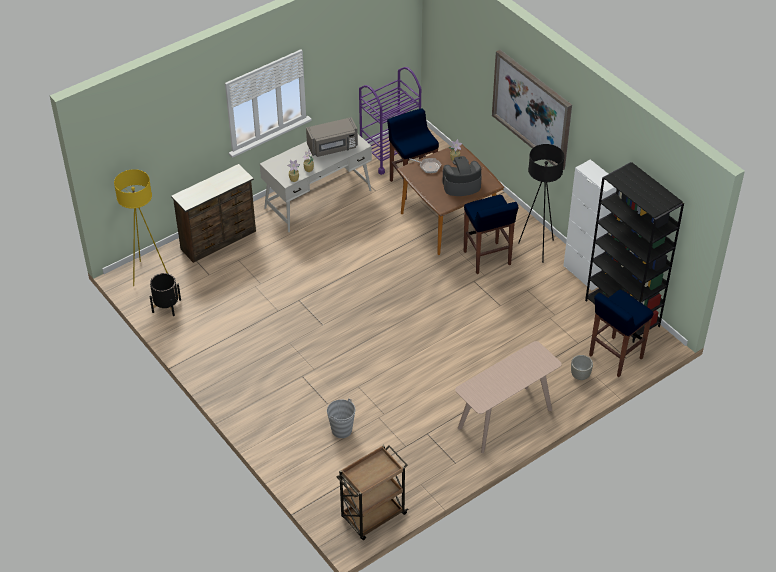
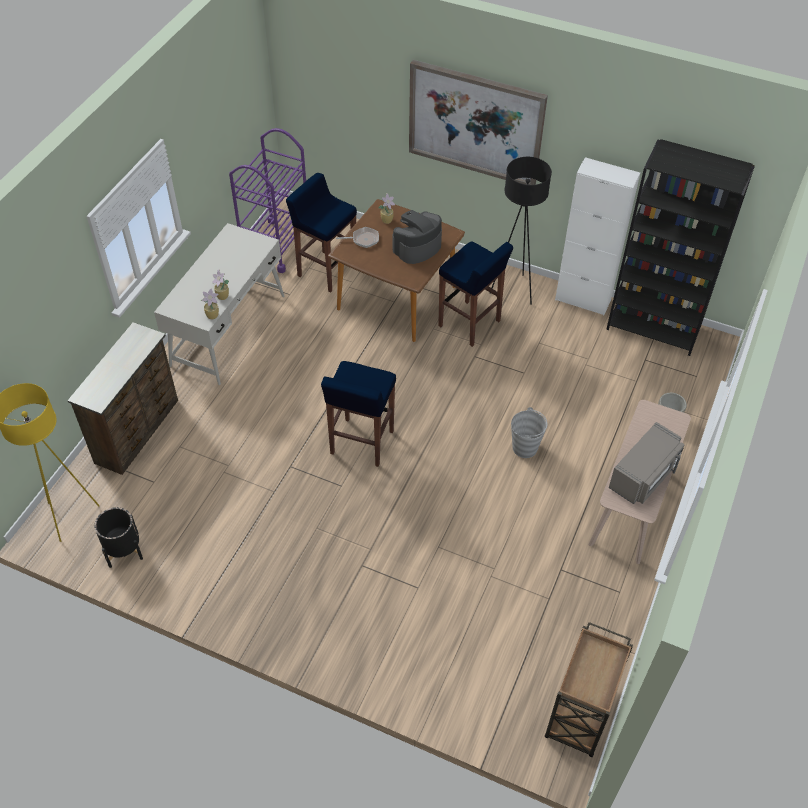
camera: 30 degrees left, 5 degrees up
(333, 147) = (233, 258): grey microwave -> grey microwave (644, 476)
(342, 430) = (460, 615): grey bucket -> grey bucket (525, 448)
(615, 357) = (685, 380): blue stool -> blue stool (361, 443)

